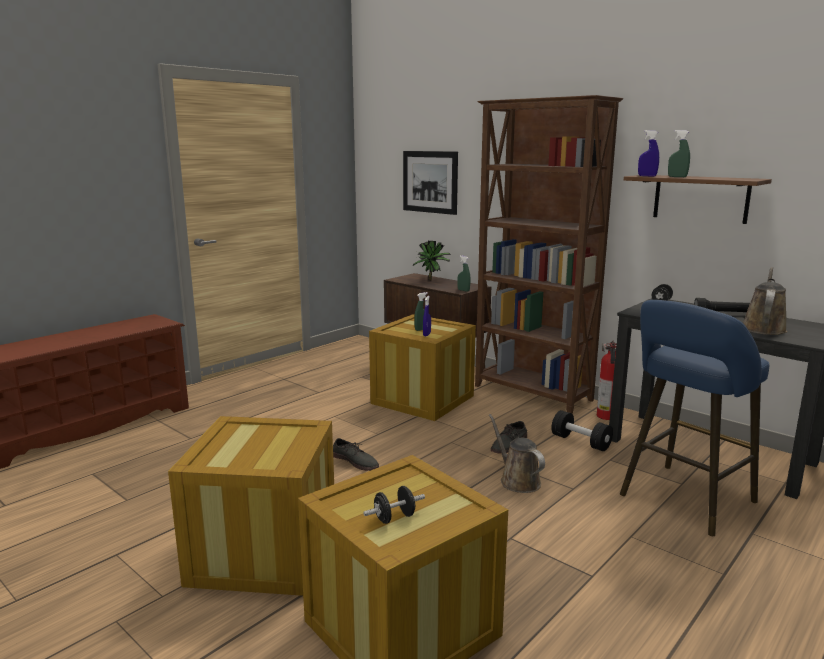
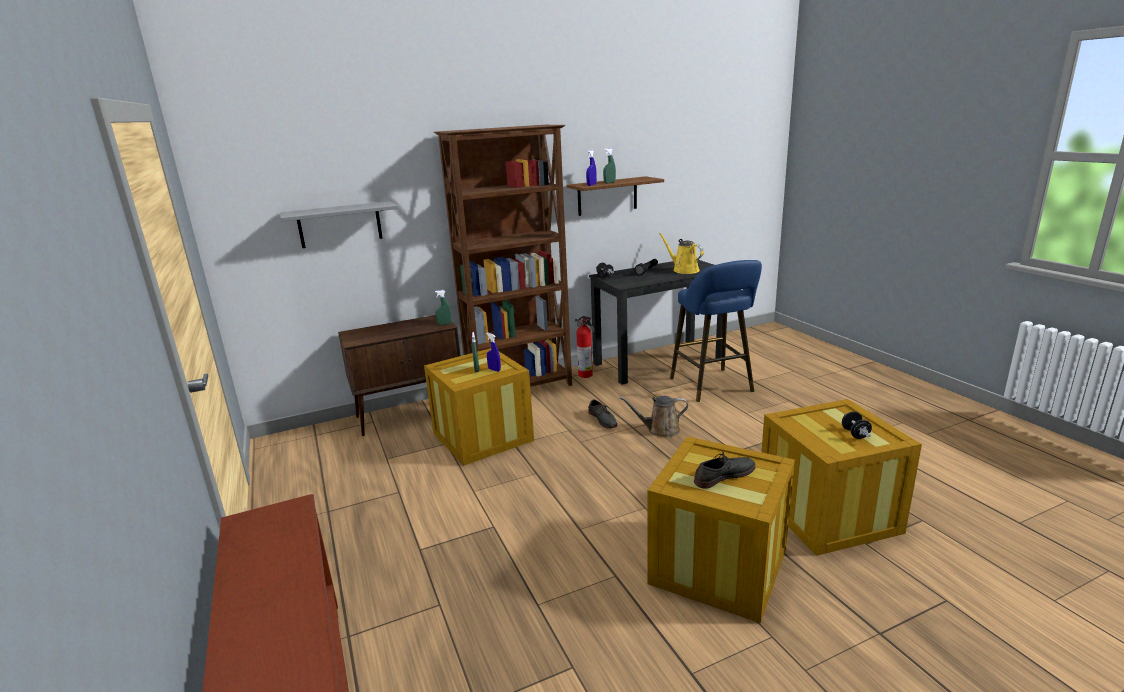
camera: 65 degrees left, 5 degrees up
(355, 461) = (583, 494): grey shoe -> grey shoe (724, 475)
(430, 182) = (340, 224): picture -> grey shelf
(432, 280) = (384, 329): potted plant -> none
(580, 442) = (618, 394): black dumbbell -> none
(763, 328) = (683, 270): brown watering can -> yellow watering can

